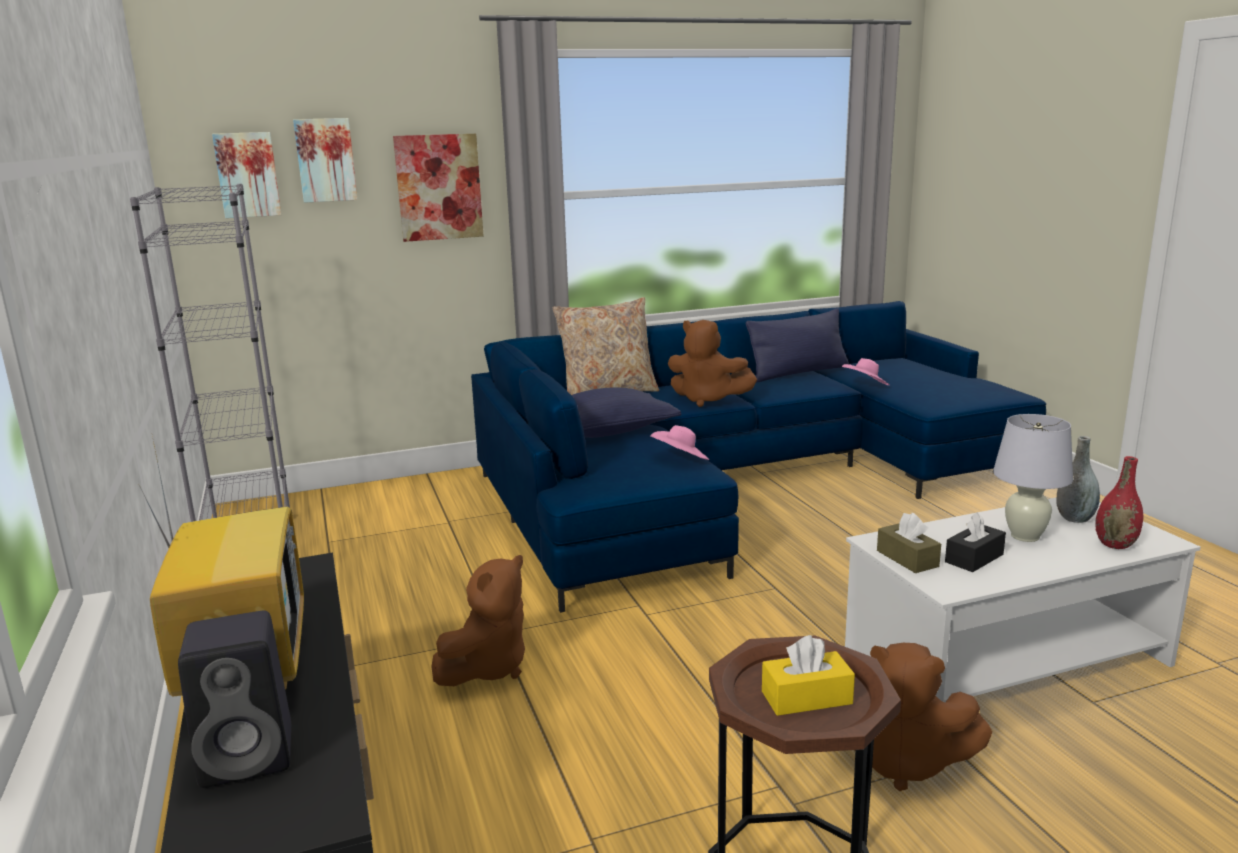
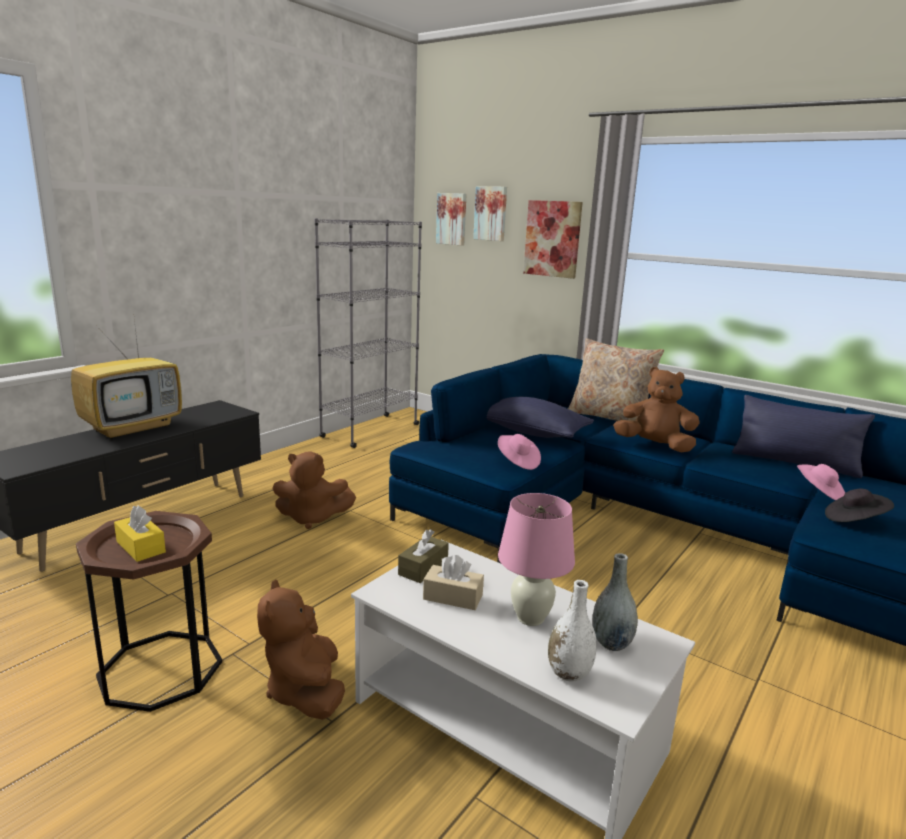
camera: 55 degrees right, 0 degrees up
(251, 755) = (61, 447): black speaker -> none
(707, 400) = (654, 446): brown plush toy -> brown plush toy turned 120 degrees clockwise
(919, 392) = (854, 520): none -> black hat
(974, 558) = (453, 597): black tissue box -> beige tissue box
(1025, 536) = (530, 618): white table lamp -> pink table lamp
(1115, 544) = (569, 673): red vase -> white vase

